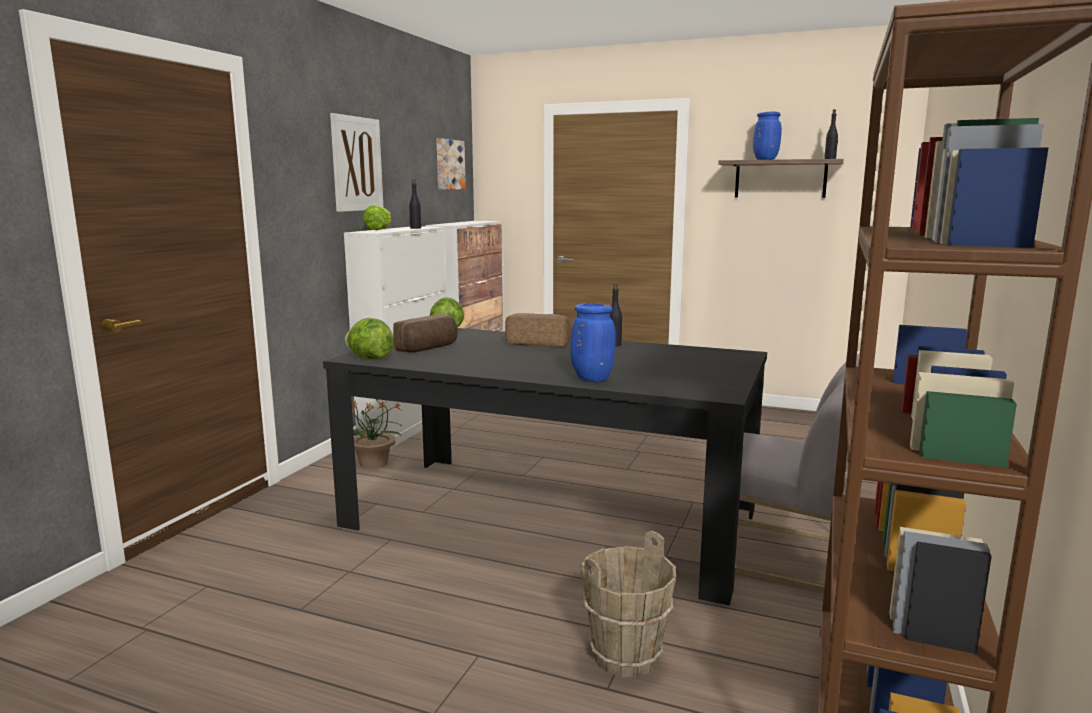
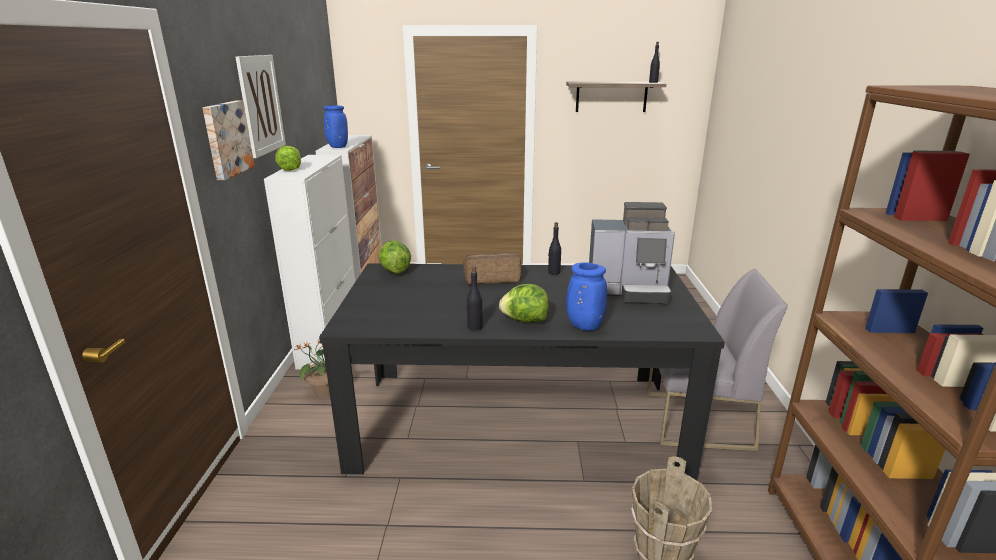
camera: 20 degrees left, 10 degrees up
(369, 358) = (363, 325): lettuce -> lettuce (525, 320)
(415, 228) = (321, 161): black bottle -> black bottle (474, 327)
(429, 348) = (403, 300): bread -> none
(448, 164) = (321, 86): picture -> picture (226, 139)
(683, 363) = (629, 291): none -> coffee machine
(764, 160) = (602, 82): blue vase -> blue vase (337, 147)

